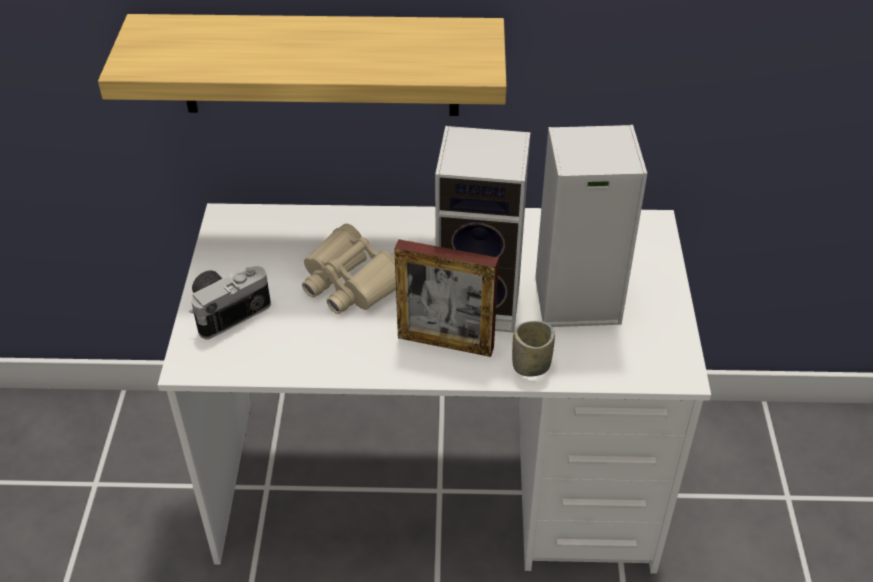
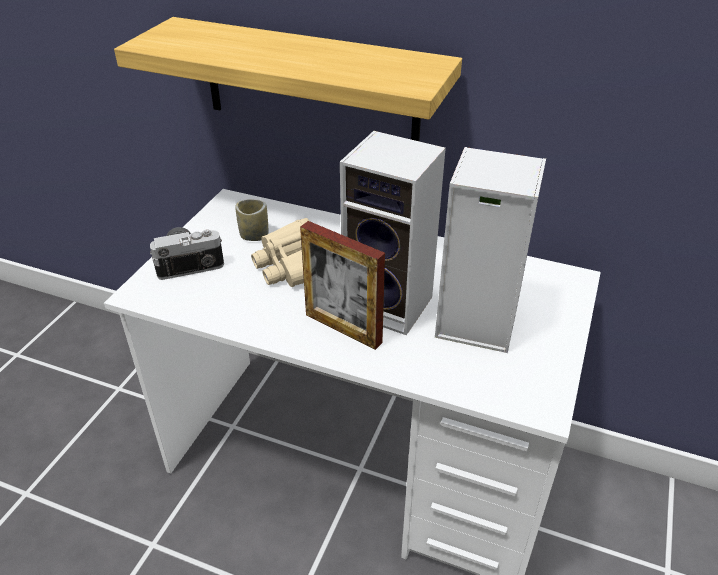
camera: 20 degrees right, 5 degrees down
(531, 365) = (407, 366): cup -> cup (254, 235)

